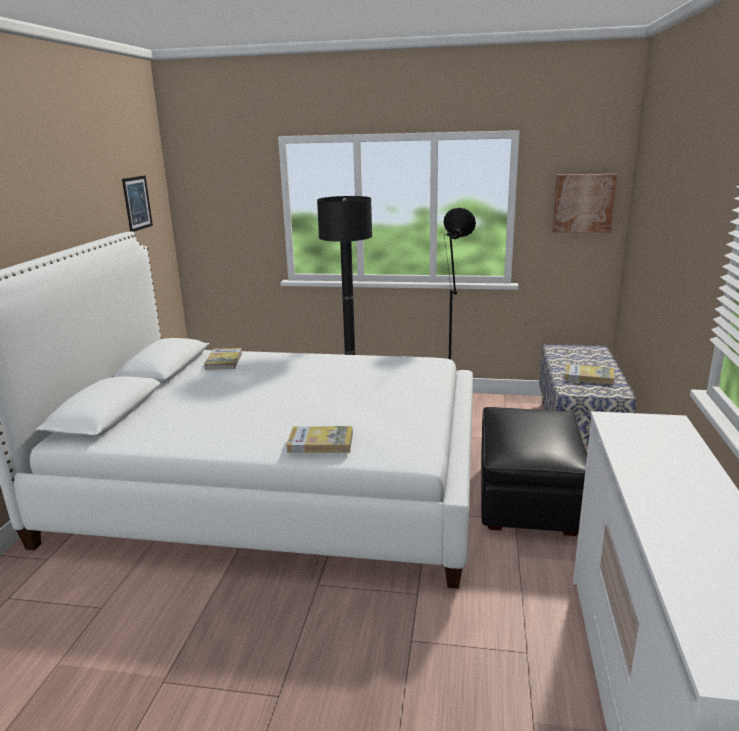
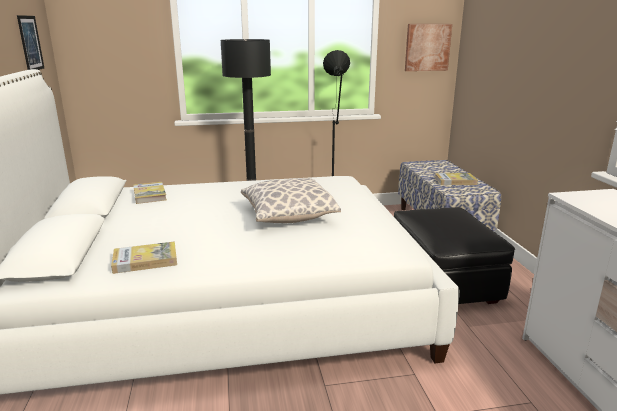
camera: 20 degrees left, 0 degrees up
(320, 443) = (311, 251): book -> book (145, 260)
(335, 400) = (288, 216): none -> pillow

